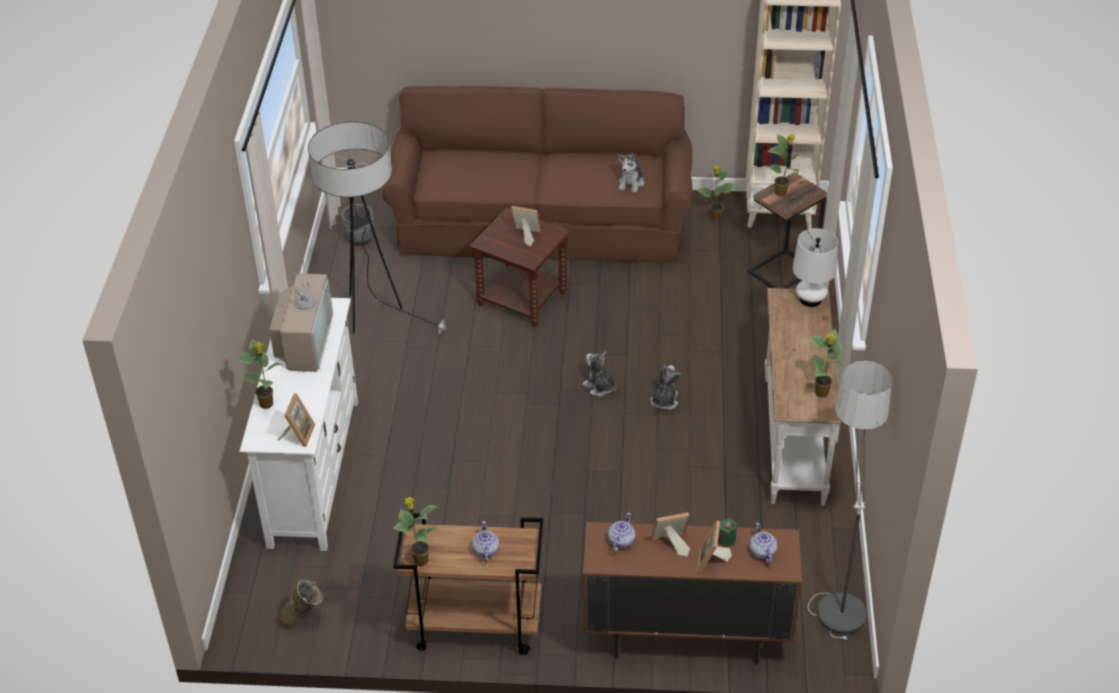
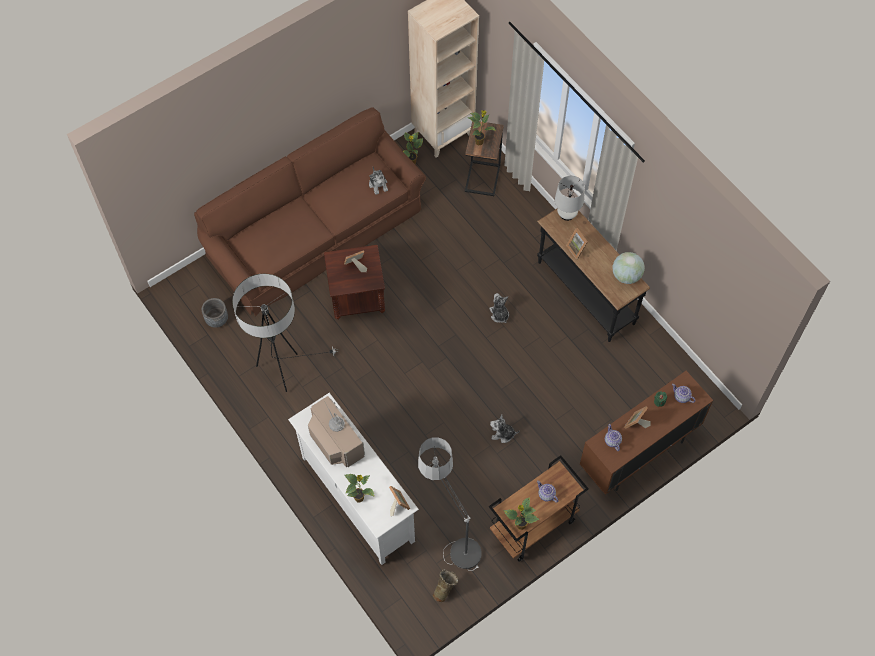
camera: 40 degrees left, 20 degrees up
(599, 387) = (457, 329): plush toy -> plush toy (502, 434)
(711, 562) = (664, 420): picture frame -> picture frame (578, 249)
(791, 440) = (585, 293): white console table -> black console table
(822, 393) = (626, 275): potted plant -> globe
(838, 585) = (680, 368): floor lamp -> floor lamp (450, 534)

